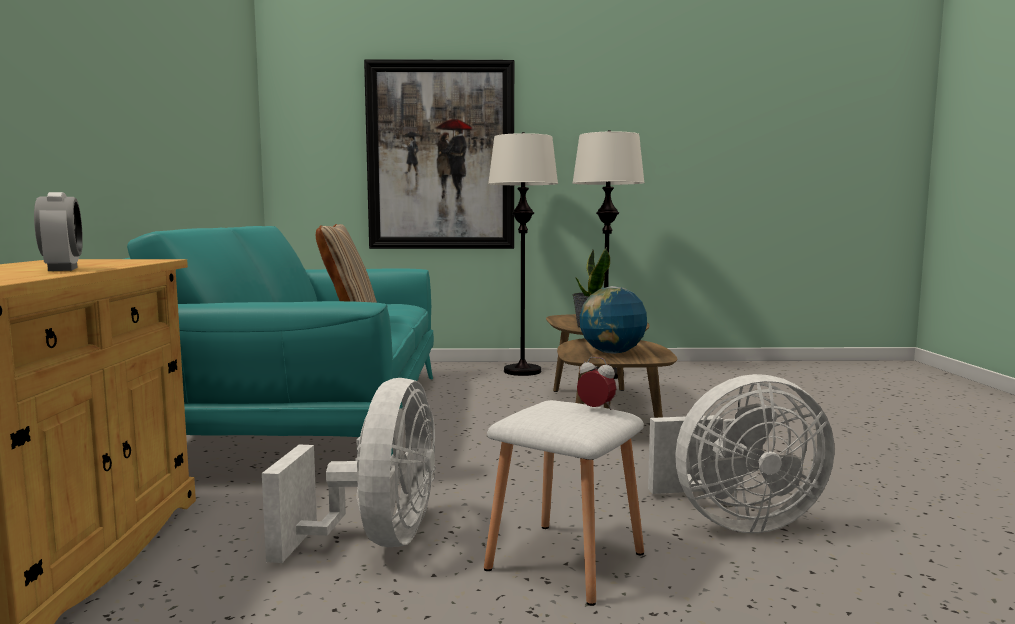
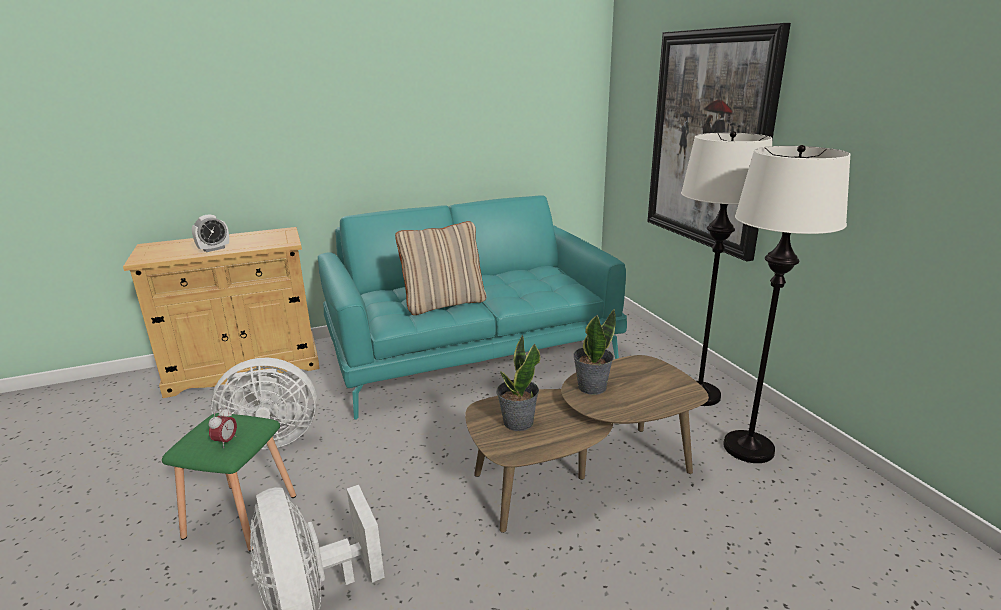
camera: 70 degrees right, 15 degrees up
(562, 561) = (241, 515): white stool -> green stool
(612, 353) = (518, 422): globe -> potted plant

